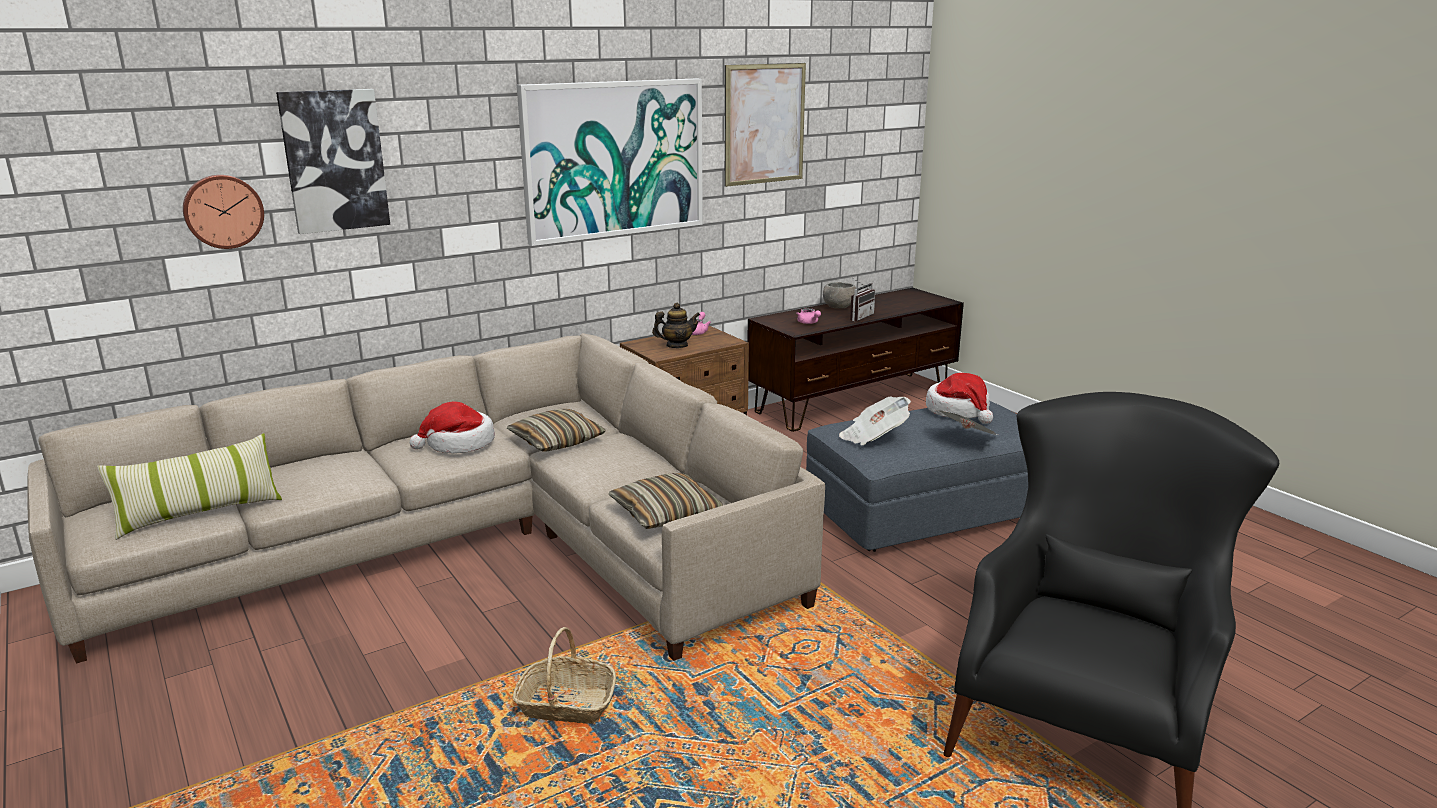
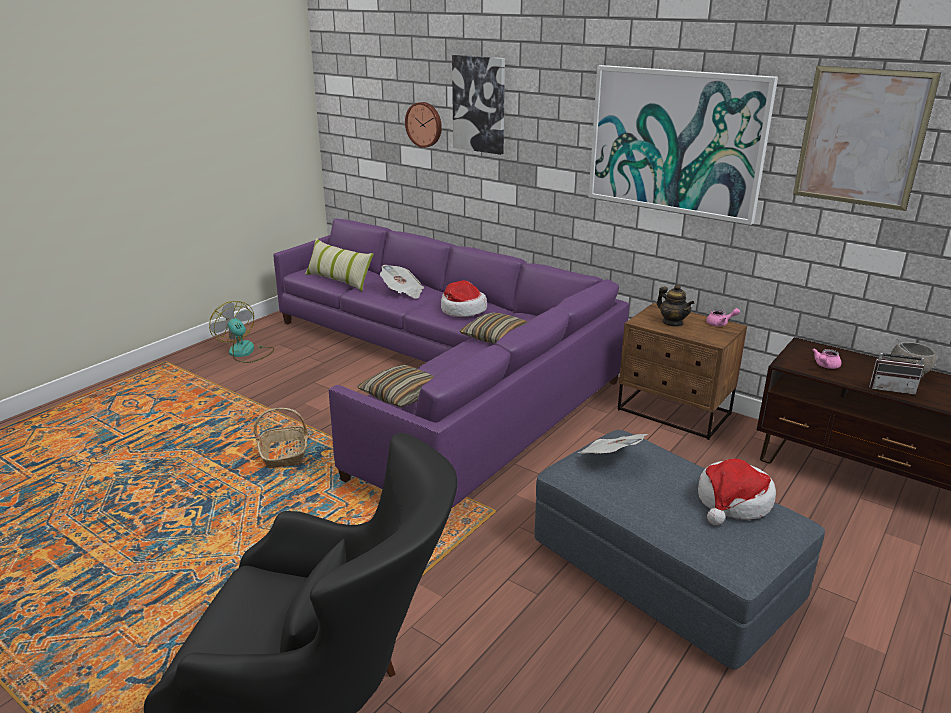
camera: 70 degrees right, 5 degrees up
(145, 722) = (245, 353): none -> fan
(475, 546) = (443, 377): beige sofa -> purple sofa
(967, 439) = (654, 514): newspaper -> newspaper (403, 292)

